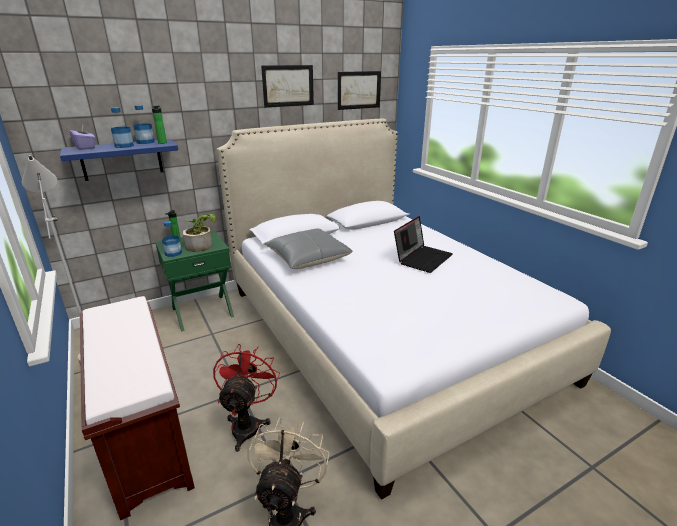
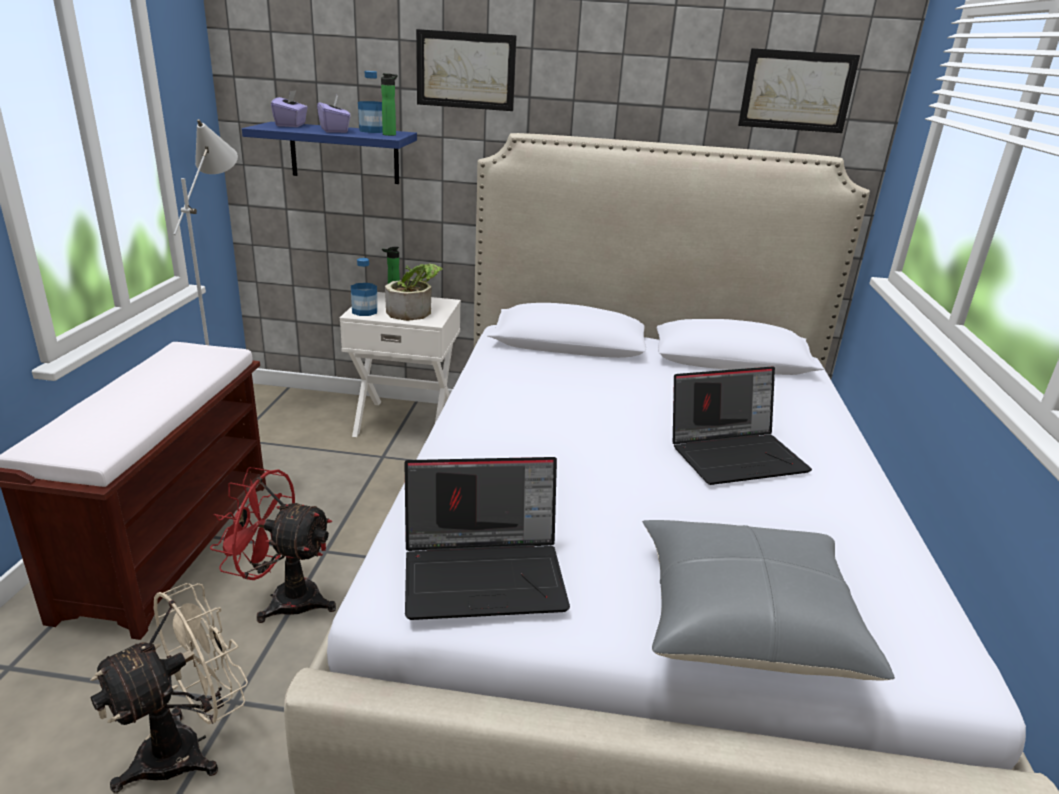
camera: 35 degrees right, 0 degrees up
(124, 146) = (334, 130): bottle -> purple tissue box
(202, 311) = (405, 422): green nightstand -> white nightstand
(248, 423) = (284, 598): red fan -> red fan turned 120 degrees counterclockwise
(288, 86) = (638, 66): picture -> picture (465, 70)
(307, 258) = (533, 381): grey pillow -> grey pillow (746, 618)
(411, 340) = (486, 573): none -> laptop

